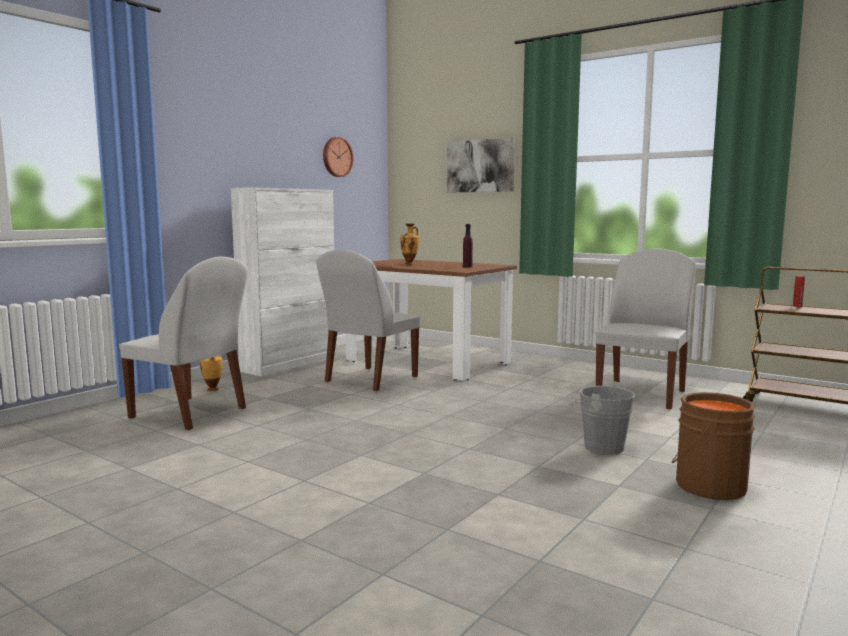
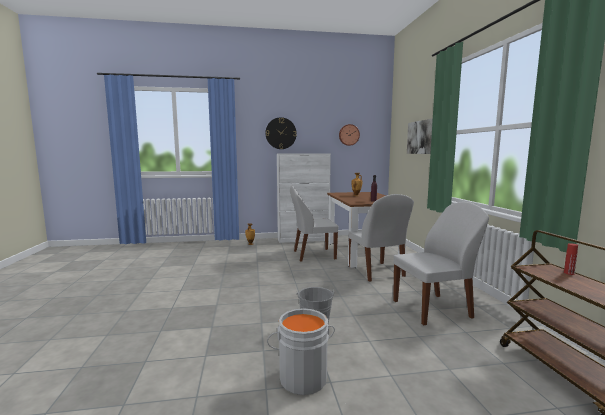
camera: 45 degrees right, 0 degrees up
(190, 414) = (221, 252): white chair -> white chair (377, 272)
(232, 145) = (281, 133): none -> wall clock
(706, 485) = (302, 377): brown bucket -> grey bucket

